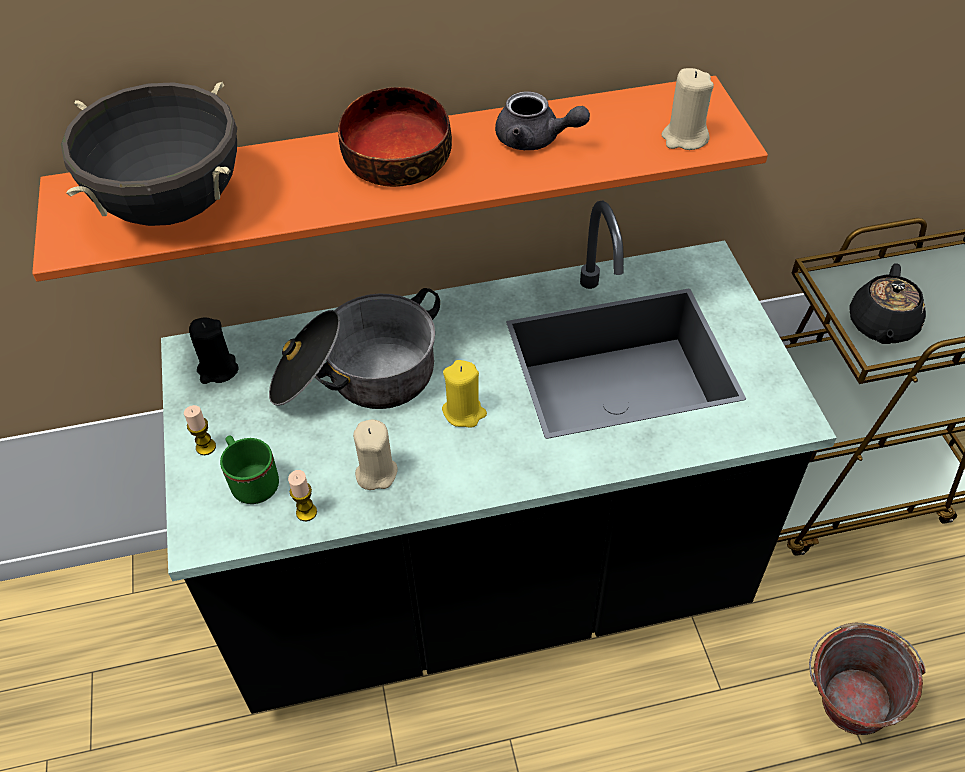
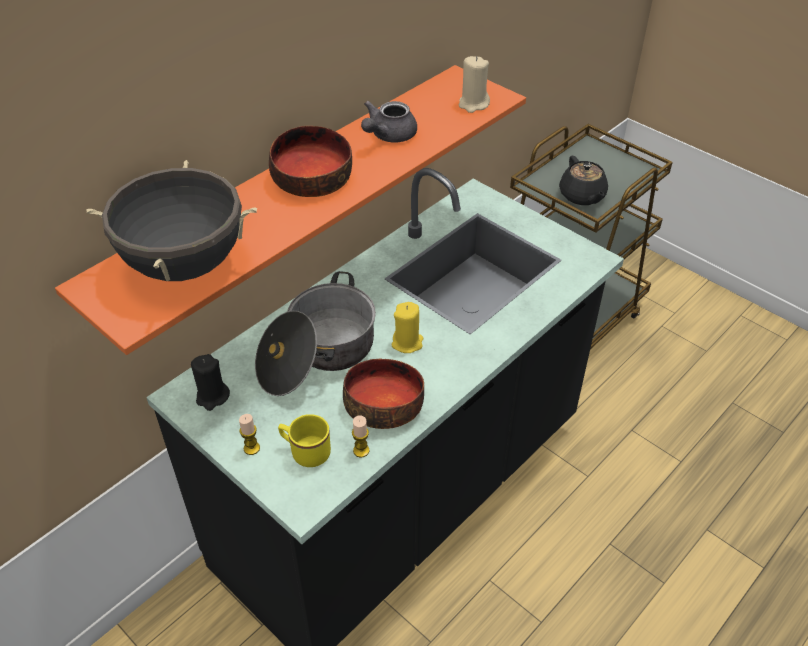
camera: 35 degrees left, 5 degrees down
(252, 481) = (305, 452): green mug -> yellow mug
(376, 472) = (384, 404): beige candle -> bowl
(535, 140) = (388, 136): grey teapot -> grey teapot turned 135 degrees clockwise
(840, 711) = (657, 450): bucket -> none

